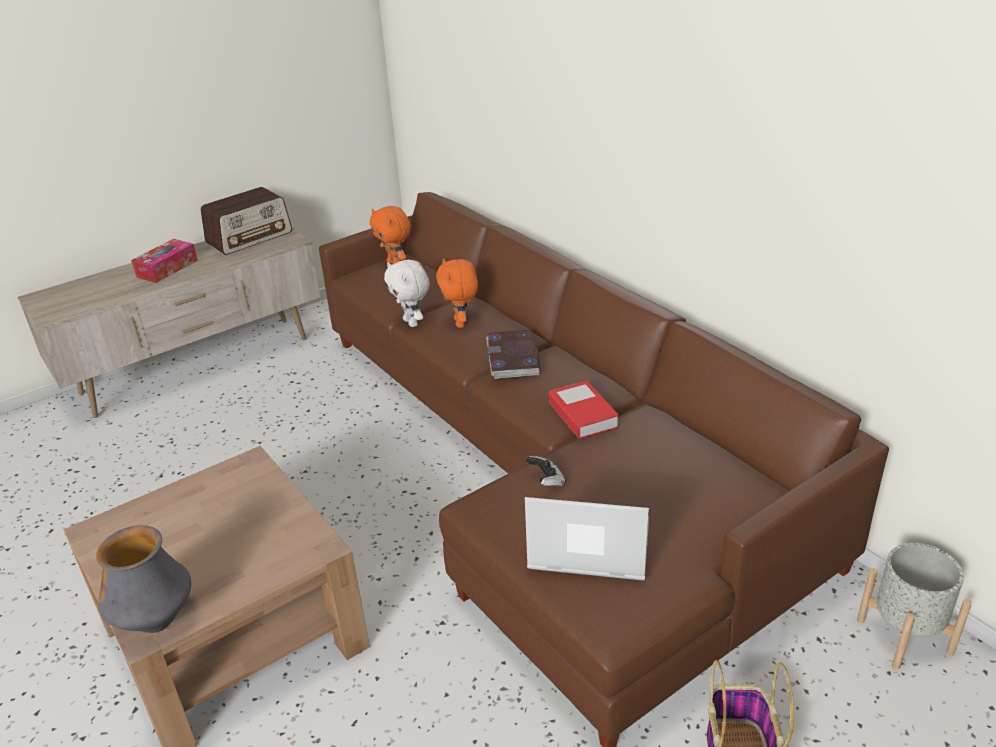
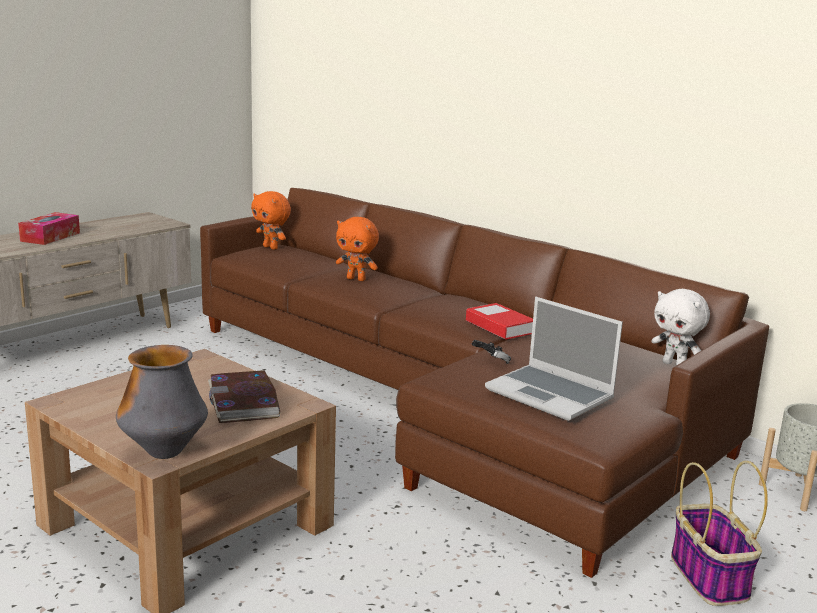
camera: 15 degrees left, 15 degrees down
(250, 237) = (126, 221): radio -> none
(412, 322) = (307, 281): white plush toy -> white plush toy (675, 365)
(461, 323) = (356, 279): orange plush toy -> orange plush toy turned 45 degrees counterclockwise
(513, 358) = (417, 298): book -> book (244, 401)
(587, 547) = (551, 394): laptop -> laptop turned 135 degrees counterclockwise

